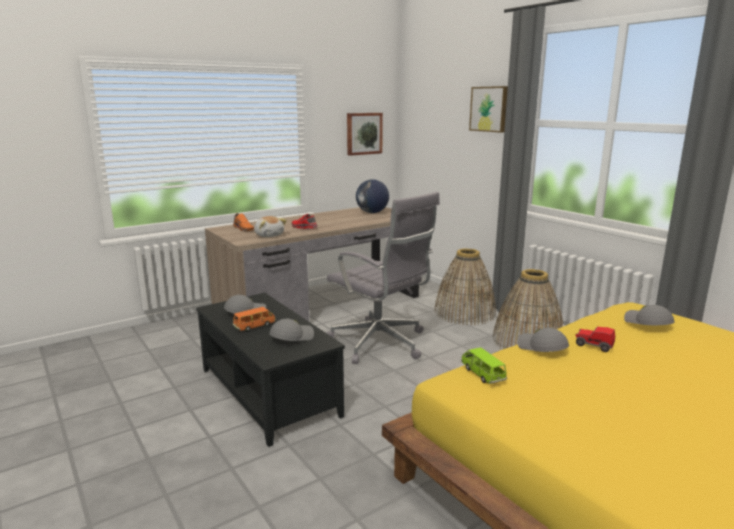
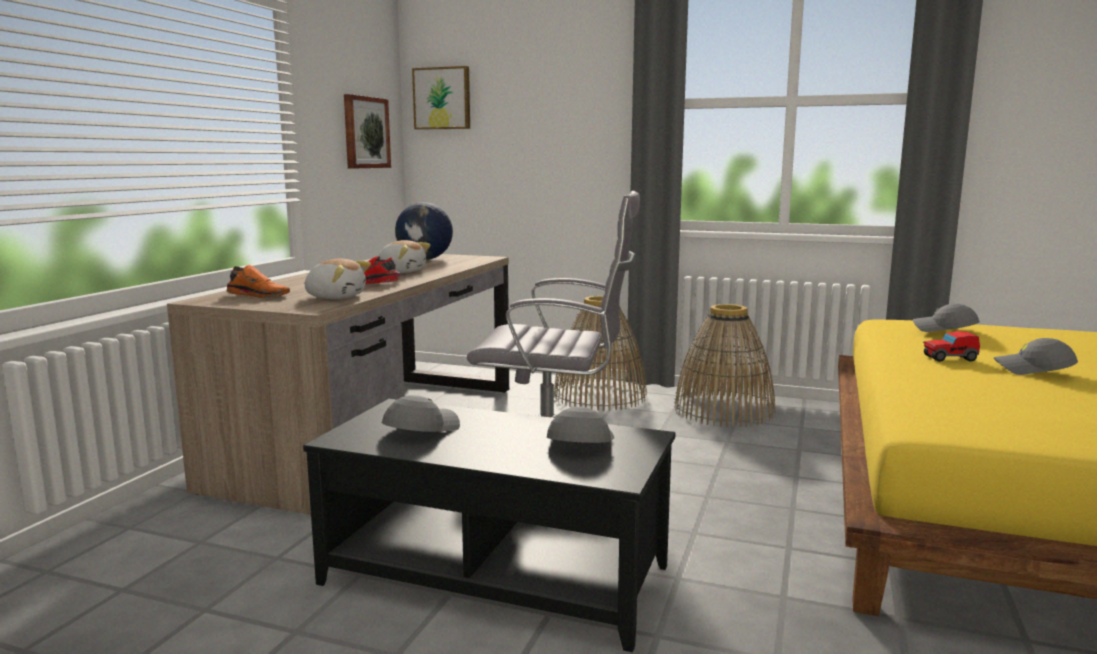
camera: 35 degrees left, 5 degrees down
(254, 326) = (484, 444): orange toy car -> none
(338, 221) = (402, 272): none -> plush toy
(482, 374) = (937, 408): green toy car -> none
(489, 109) = (591, 88): picture -> picture (442, 98)
(541, 348) = (916, 371): grey cap -> grey cap (1033, 370)

